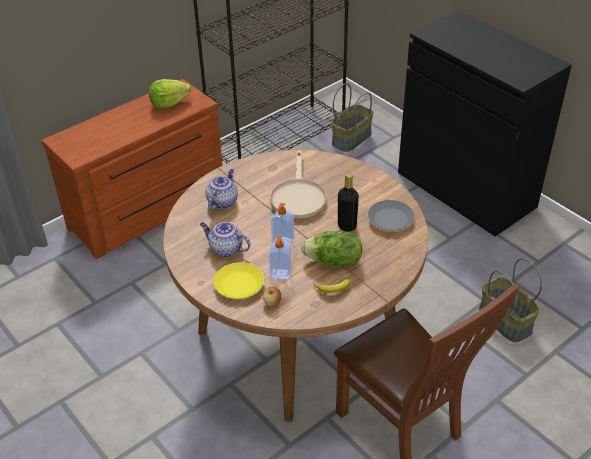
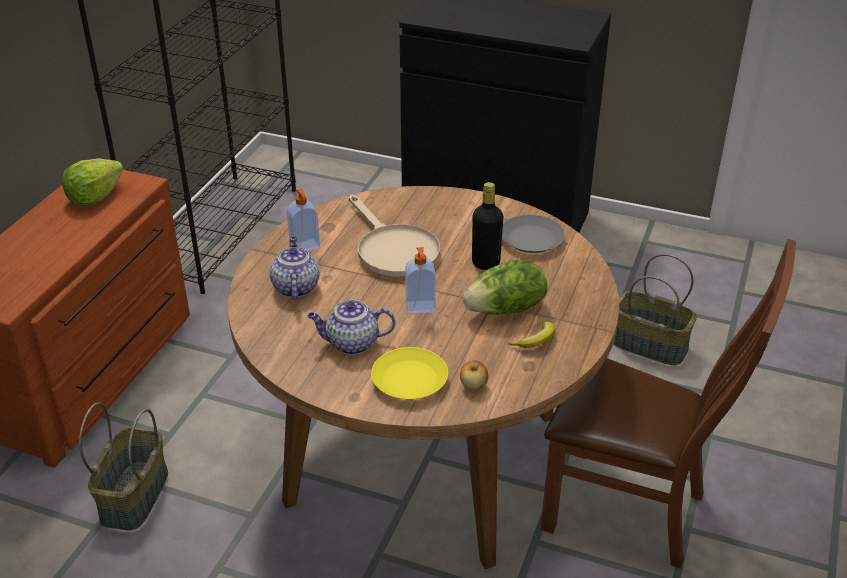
camera: 30 degrees left, 5 degrees down
(280, 274) = (453, 348): soap dispenser -> soap dispenser (305, 247)
(351, 138) = (315, 201): basket -> basket (133, 495)

